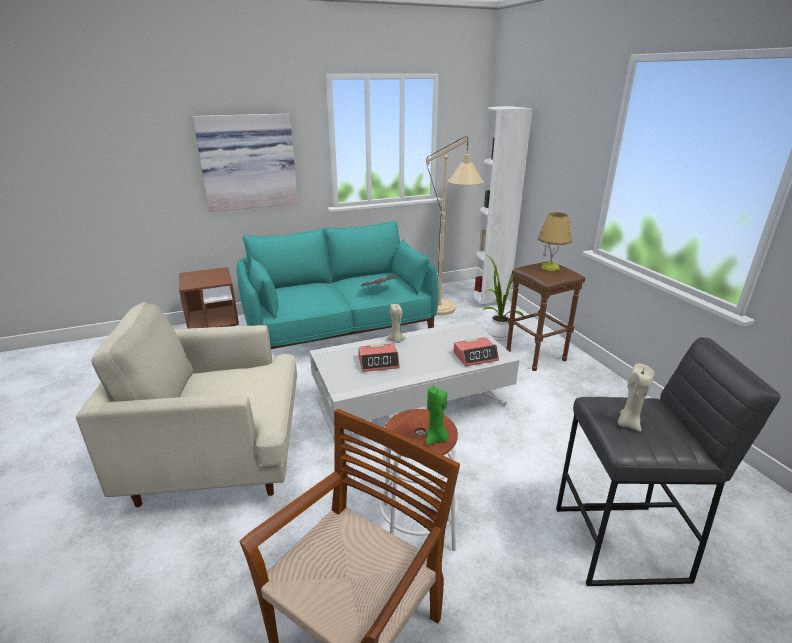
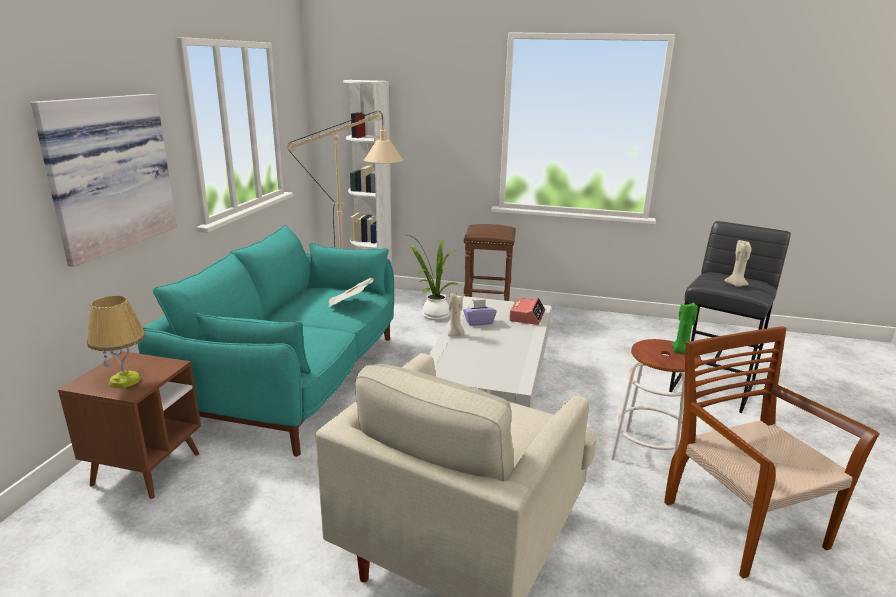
camera: 55 degrees left, 5 degrees down
(378, 362) = (486, 354): alarm clock -> none
(431, 341) = (479, 322): none -> purple tissue box
(550, 267) = (493, 226): table lamp -> table lamp (125, 380)

